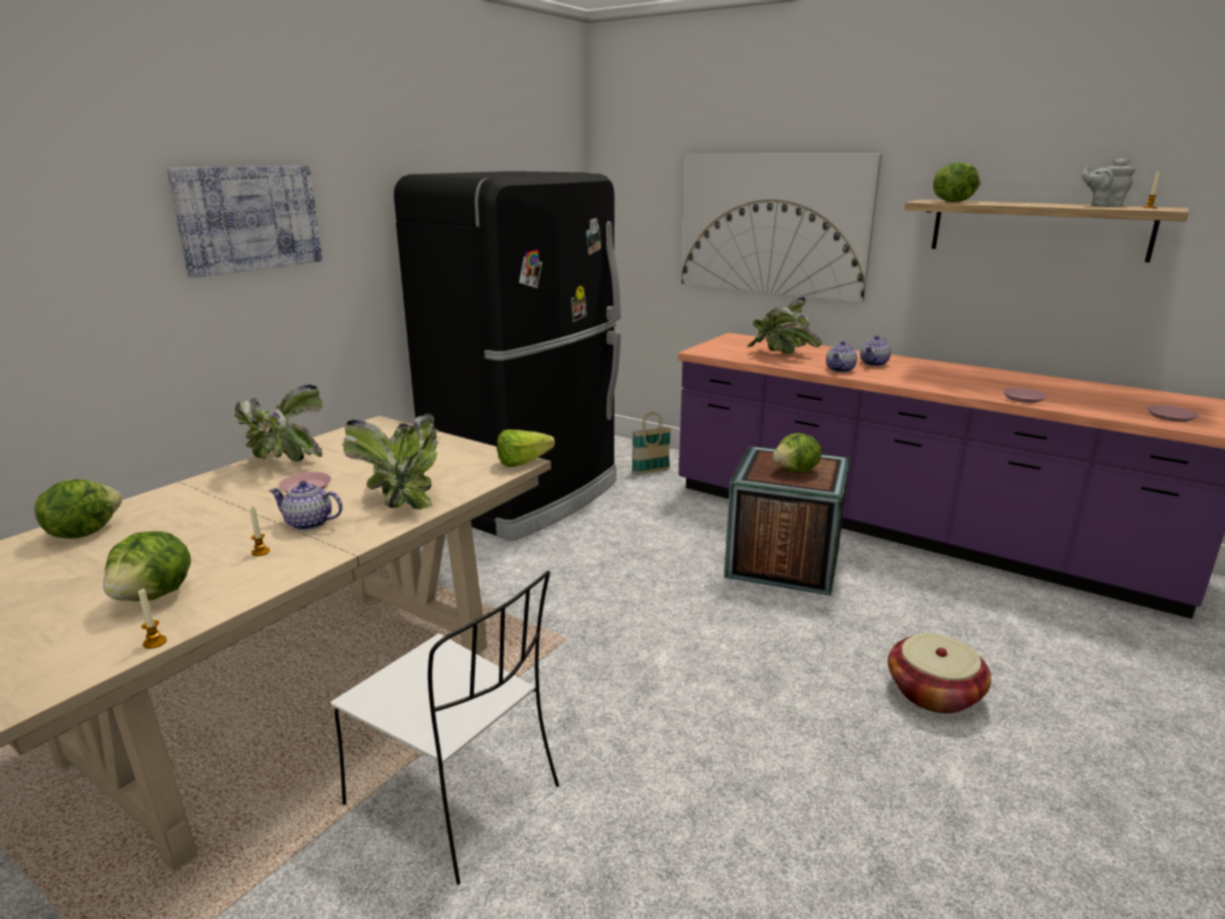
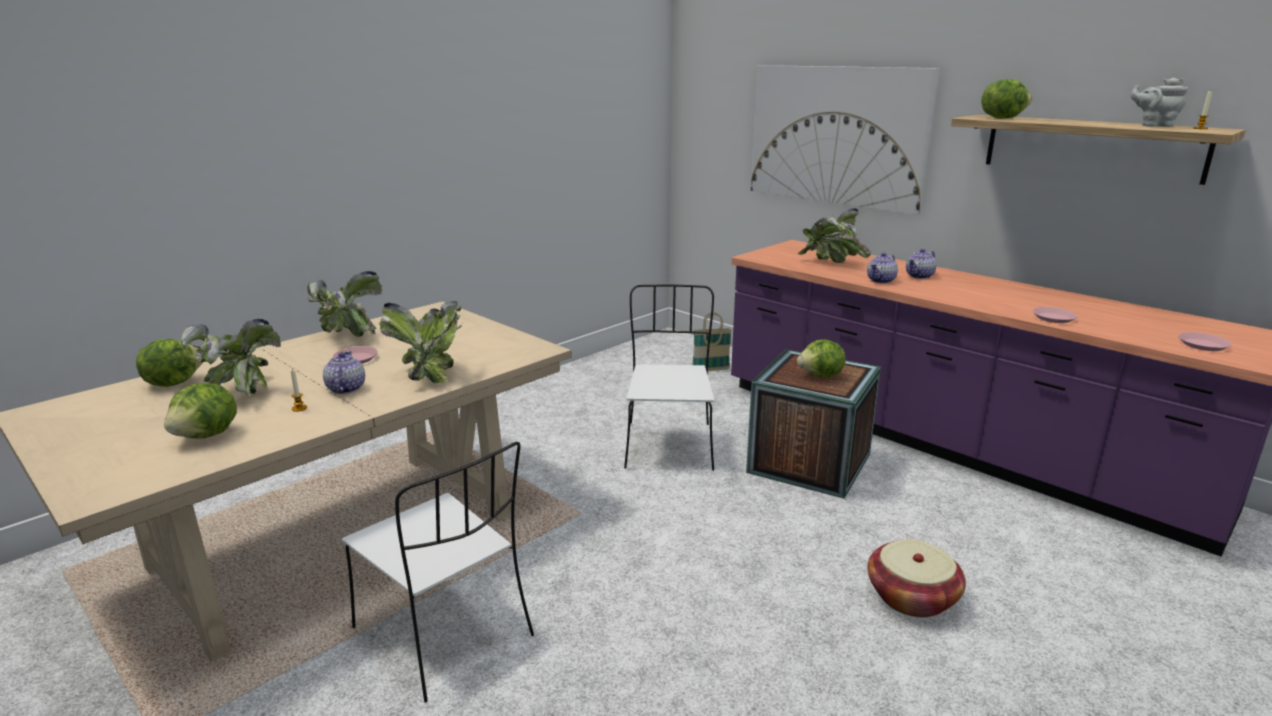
camera: 10 degrees right, 0 degrees up
(155, 642) = (194, 470): candle -> none
(178, 537) = (241, 392): none -> potted plant
(249, 218) = (338, 125): picture -> none
(308, 523) = (345, 388): teapot -> teapot turned 60 degrees clockwise
(528, 462) = (550, 350): lettuce -> none
(528, 496) = (589, 384): black fridge -> none
(634, 554) = (669, 444): none -> white chair

